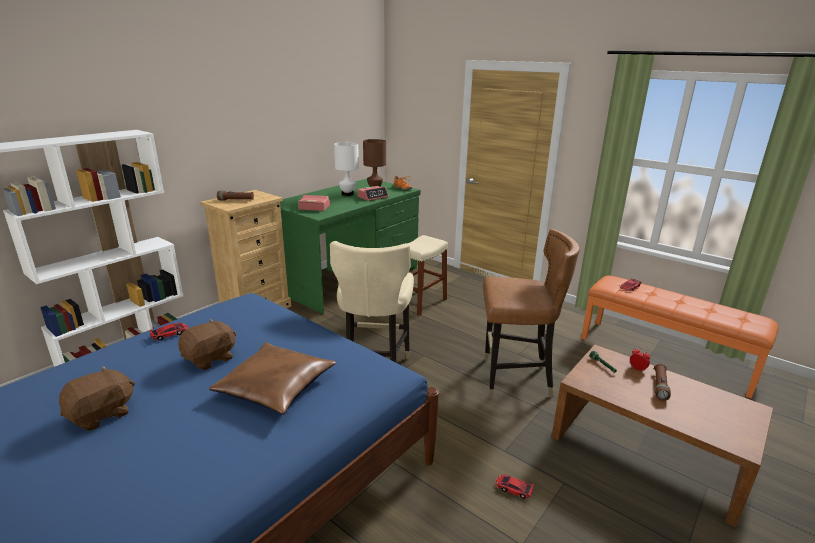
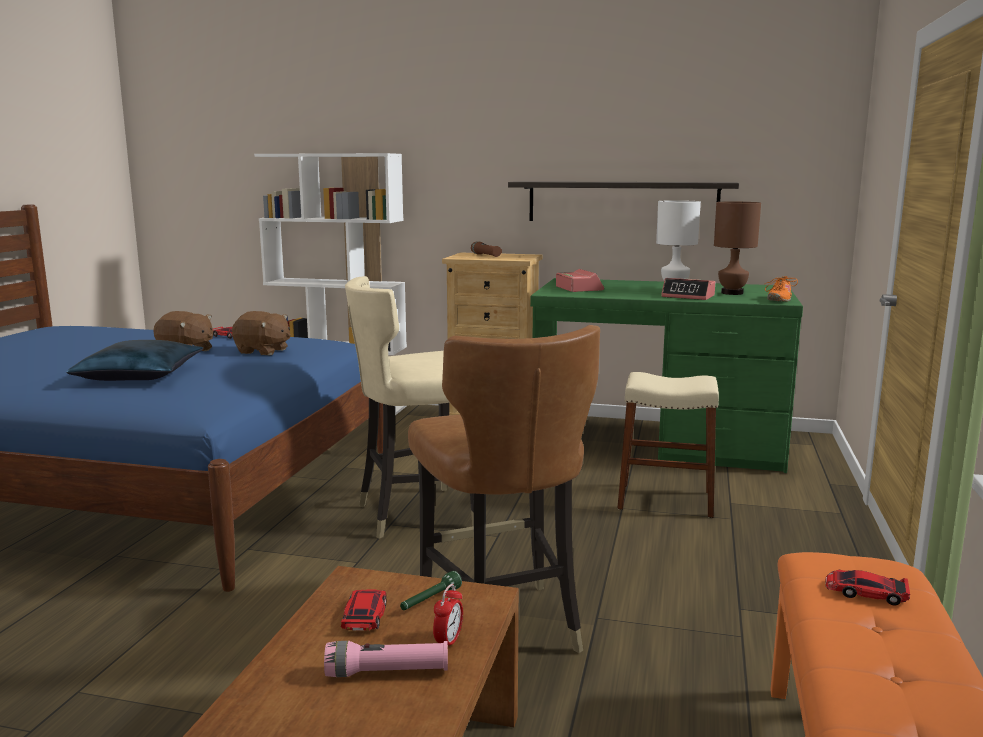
camera: 65 degrees right, 10 degrees down
(102, 414) = (85, 347): brown plush toy -> brown plush toy (263, 351)
(274, 386) = (140, 375): brown pillow -> blue pillow
(291, 145) = (622, 202): none -> shelf
(513, 488) = (195, 668): toy car -> toy car (365, 615)
(660, 386) = (387, 672): brown flashlight -> pink flashlight

